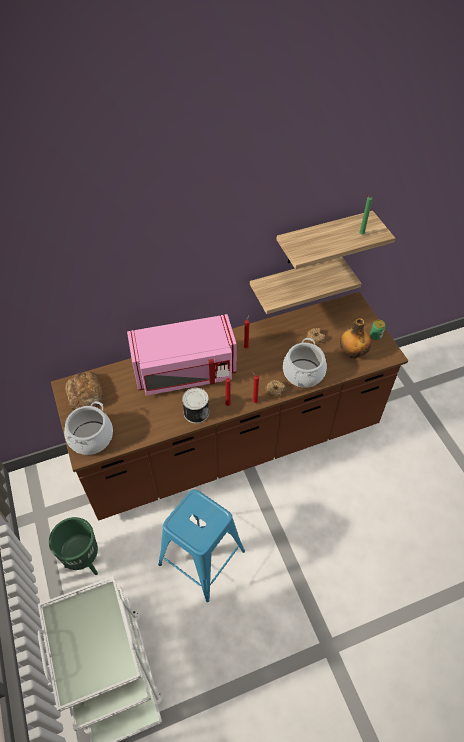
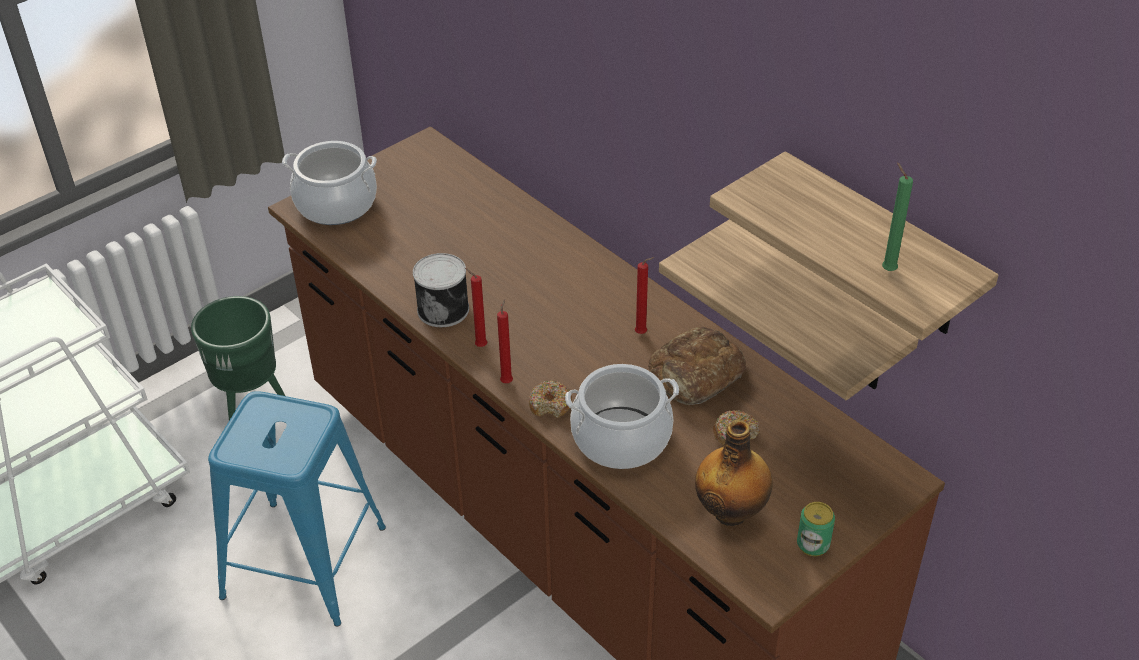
camera: 70 degrees right, 10 degrees down
(85, 394) = (421, 170): bread -> bread (695, 374)
(185, 372) = (530, 268): pink microwave -> none

